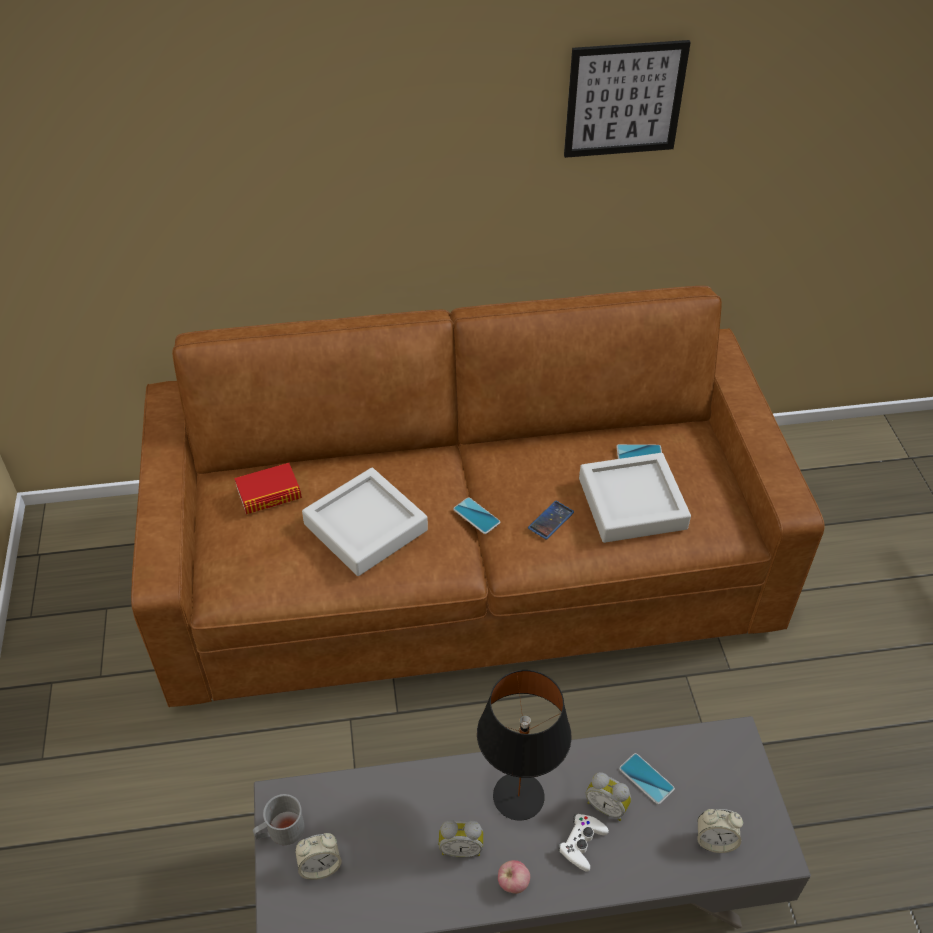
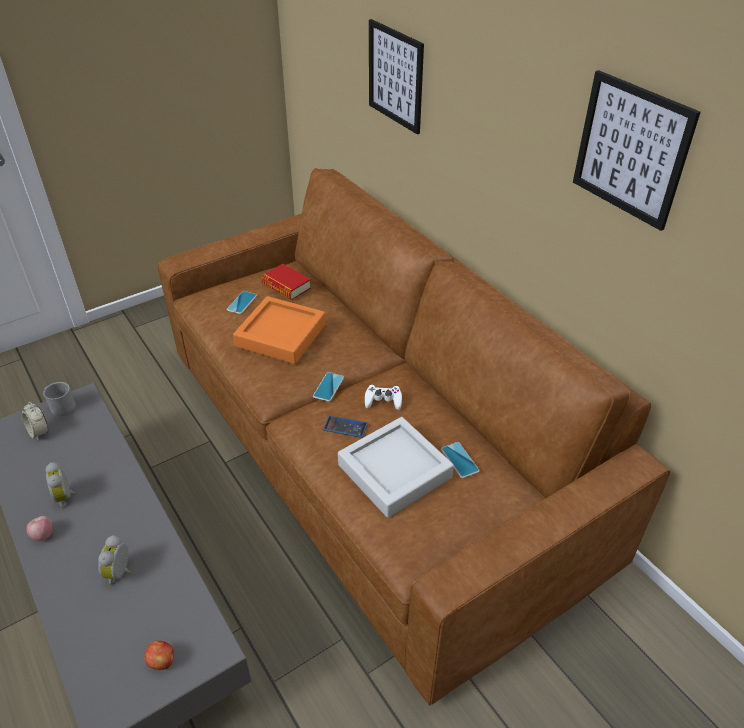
camera: 65 degrees right, 5 degrees down
(240, 173) = (395, 76): none -> picture
(365, 527) = (281, 335): grey tray -> orange tray
(517, 796) = (116, 514): black table lamp -> none
(582, 843) = (84, 566): white game controller -> white game controller (383, 400)
(646, 779) = (153, 592): phone -> phone (242, 303)
(715, 840) = (106, 660): alarm clock -> none
(734, 788) = (162, 661): none -> apple

